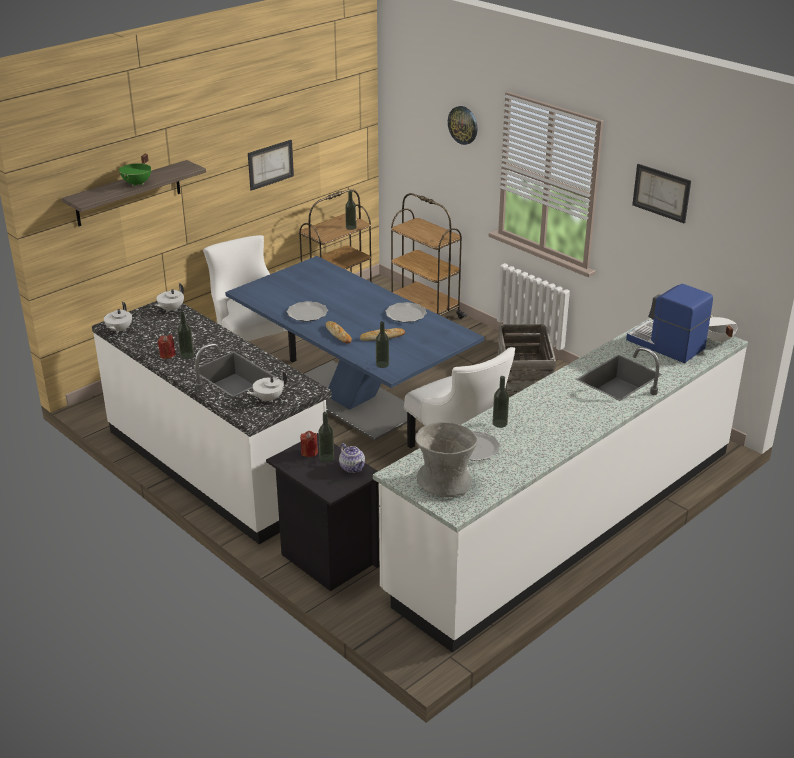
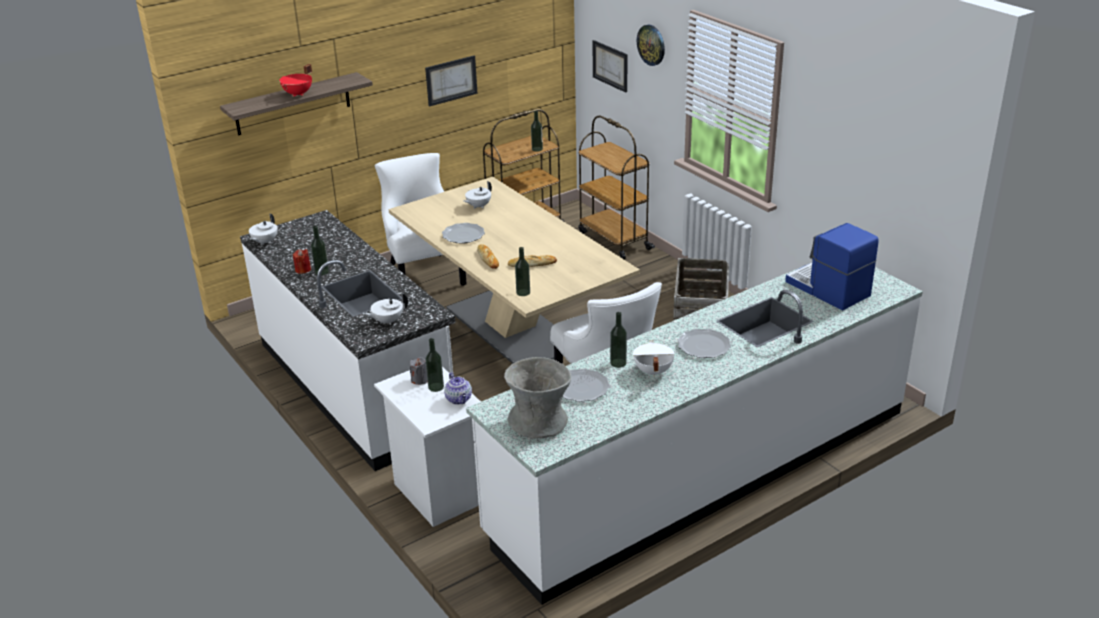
camera: 10 degrees right, 0 degrees up
(137, 183) = (298, 94): green cooking pot -> red cooking pot
(171, 309) = (322, 224): white teapot -> white teapot (478, 206)
(309, 452) = (420, 380): red candle -> grey candle
(326, 559) = (439, 492): black nightstand -> white nightstand
(352, 400) = (512, 328): blue dining table -> beige dining table
(406, 314) = (564, 241): plate -> plate (704, 346)
(661, 193) = (840, 123): picture -> picture (610, 65)
(717, 340) = (888, 287): white cooking pot -> white cooking pot (652, 371)

